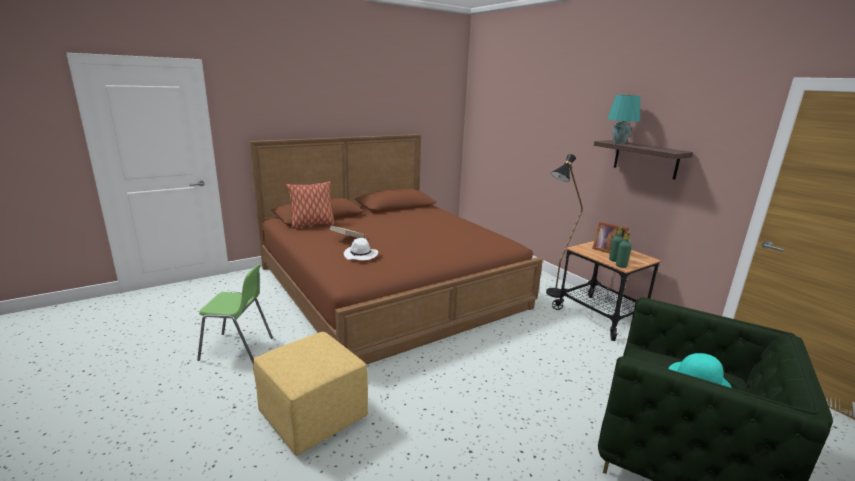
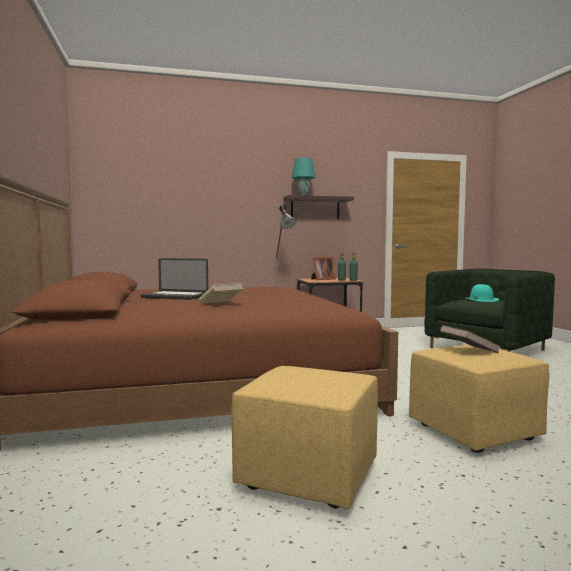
camera: 70 degrees left, 15 degrees down
(238, 349) = (310, 476): green chair -> yellow ottoman
(312, 225) = (129, 310): pillow -> none
(315, 354) = (469, 351): none -> brown book
(361, 255) = (285, 303): white hat -> none
(382, 223) = (174, 296): none -> laptop

